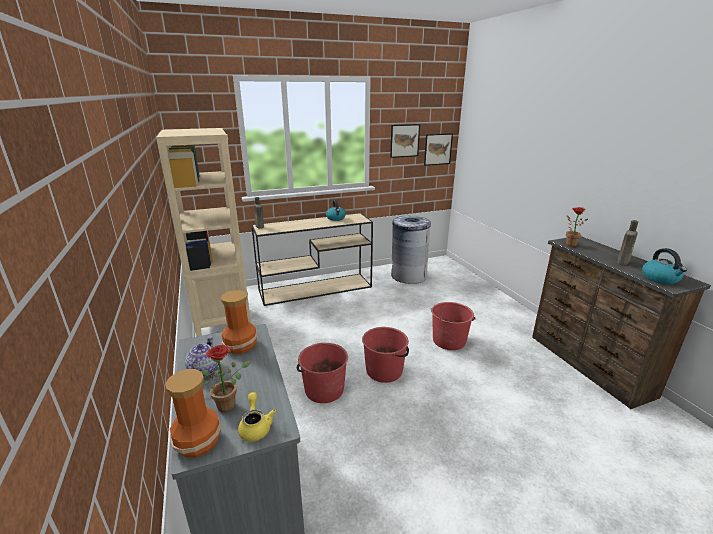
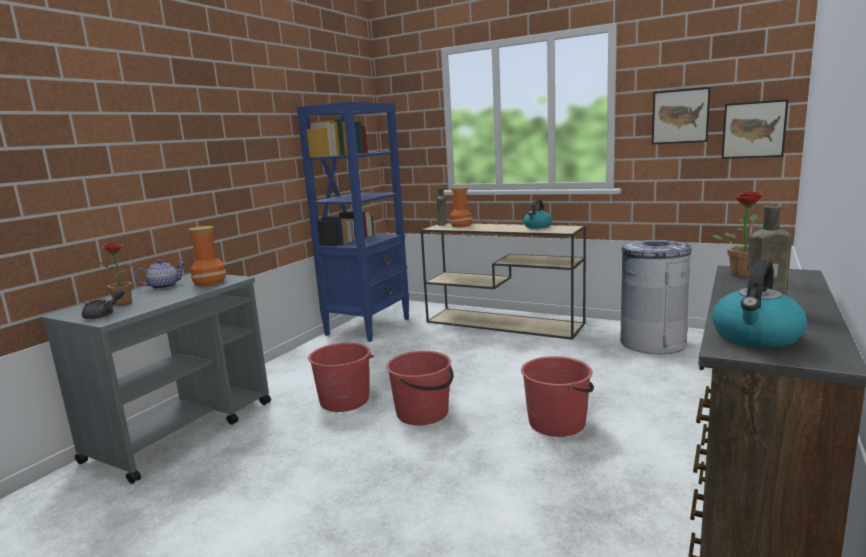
camera: 50 degrees right, 10 degrees down
(199, 442) = (76, 310): vase -> vase (461, 225)
(224, 326) = (368, 326): beige bookcase -> blue bookcase
(255, 426) = (104, 315): yellow teapot -> grey teapot

